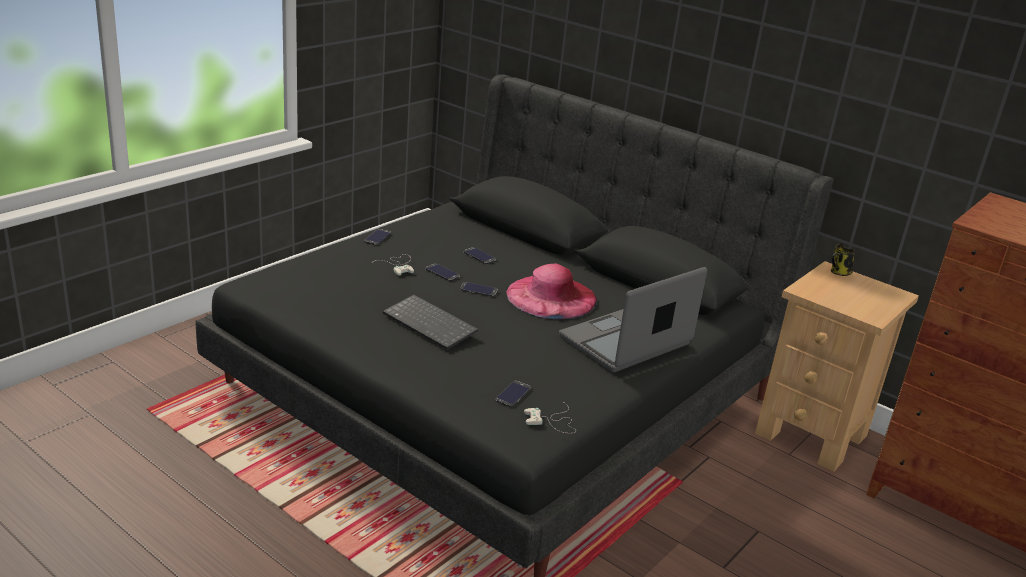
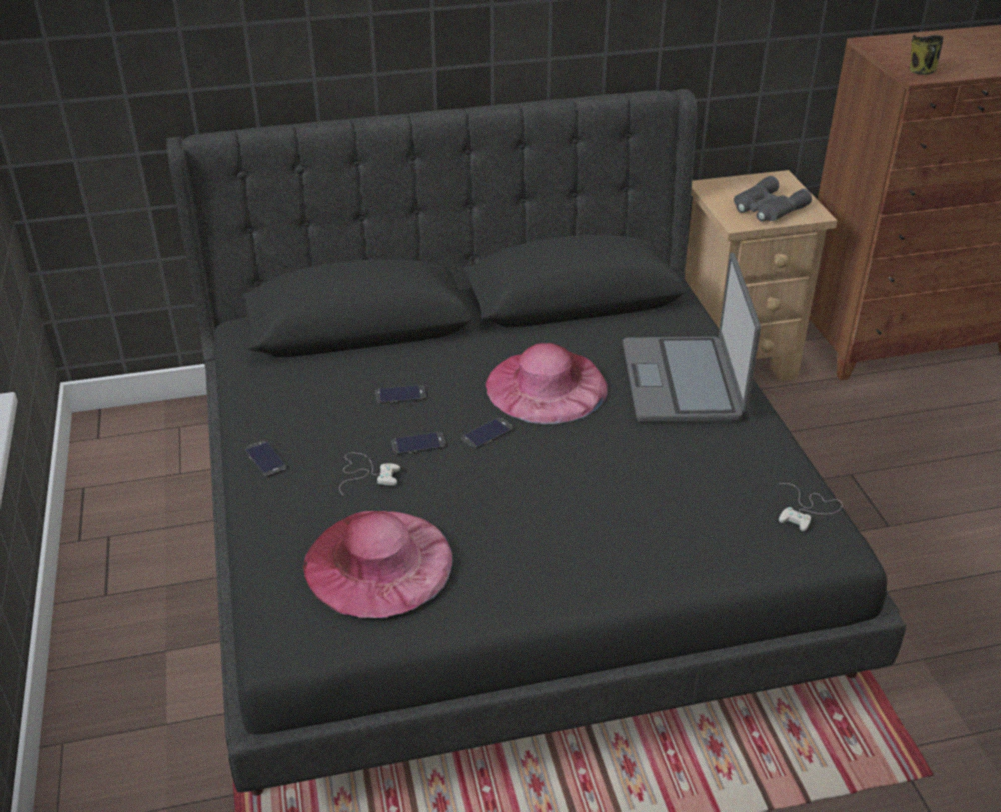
camera: 50 degrees left, 10 degrees up
(330, 287) = (378, 562): none -> pink hat
(431, 324) = (540, 509): keyboard -> none
(513, 394) = (737, 514): phone -> none
(839, 273) = (718, 186): mug -> mug (922, 72)
(845, 297) = (767, 208): none -> grey binoculars

